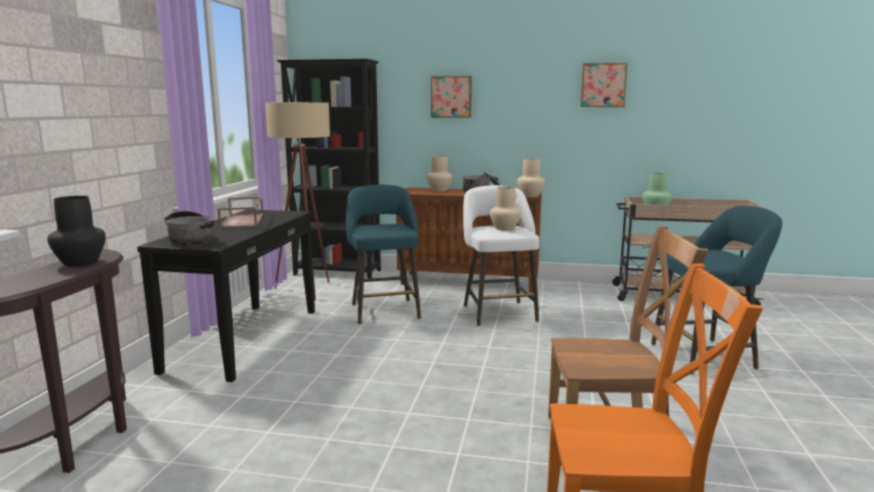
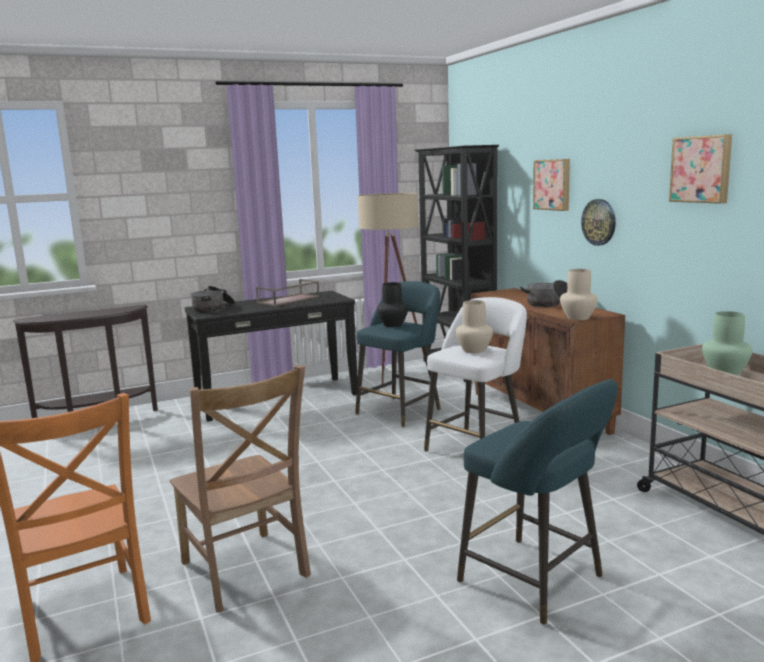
camera: 55 degrees right, 0 degrees up
(80, 262) = (108, 311): black vase -> black vase (393, 324)
(439, 190) = (522, 296): beige vase -> none
(506, 125) = (599, 222): none -> wall clock

